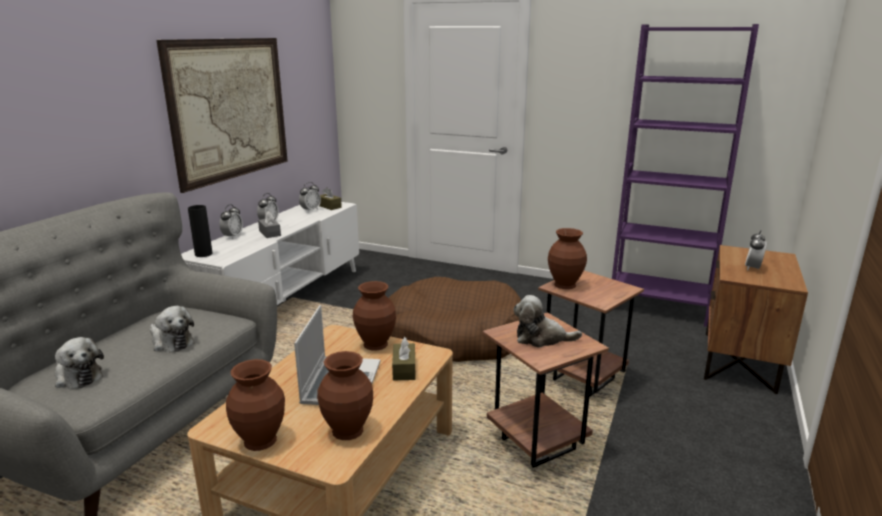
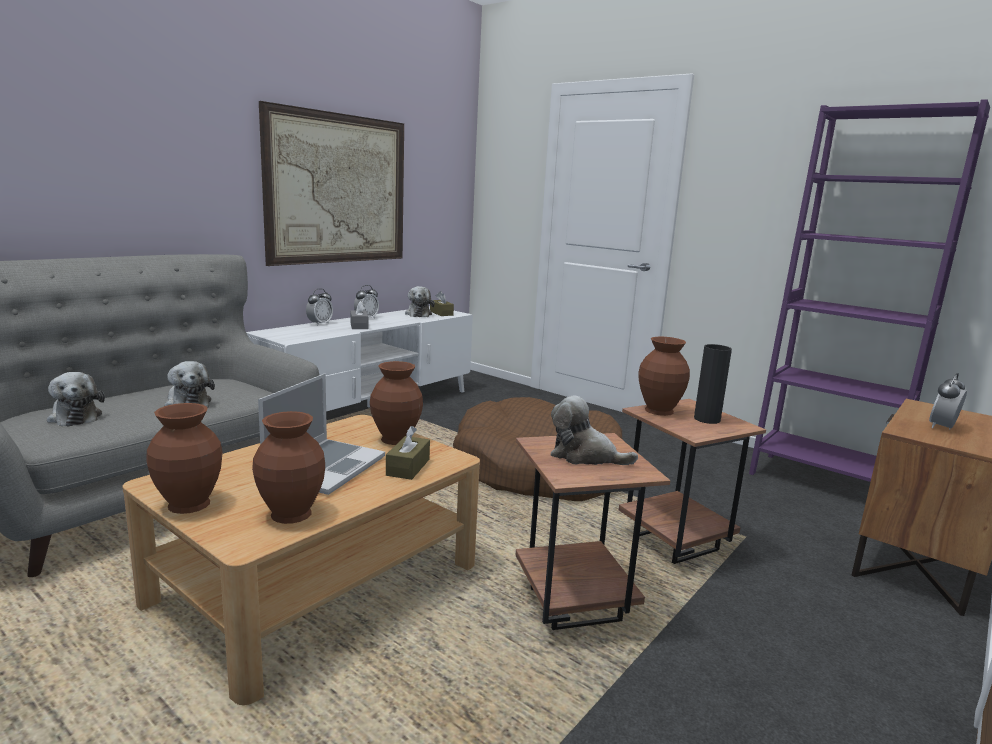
camera: 15 degrees right, 5 degrees down
(203, 254) = (277, 333): black vase -> black vase (707, 419)
(310, 210) = (418, 314): alarm clock -> plush toy

